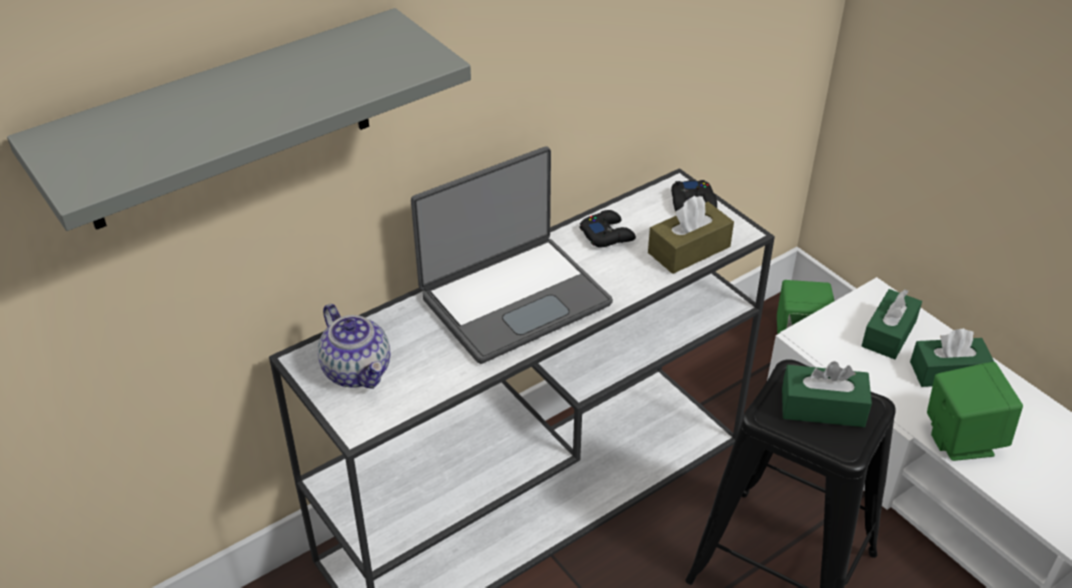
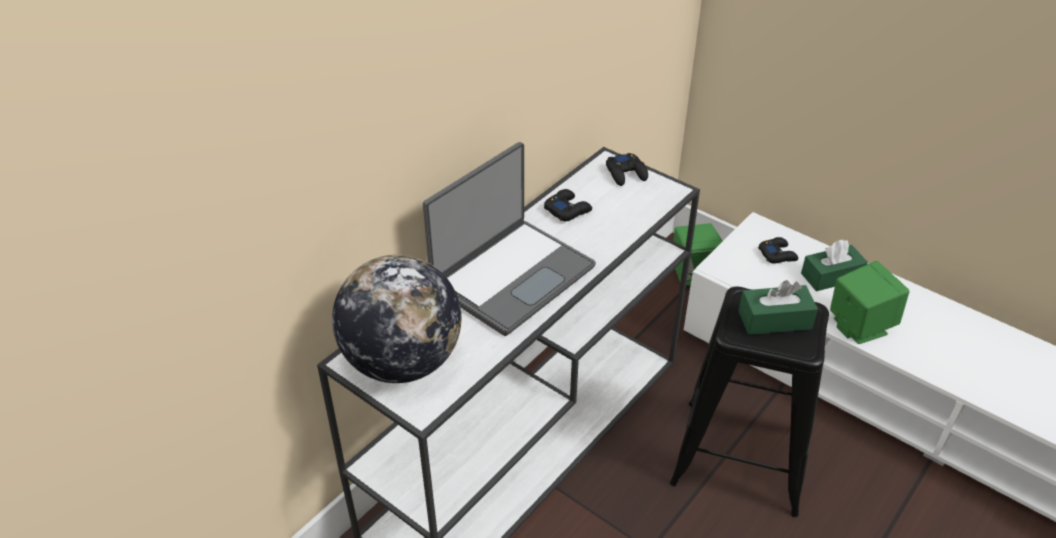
camera: 15 degrees left, 0 degrees up
(227, 121) = (275, 157): grey shelf -> none
(358, 371) = (402, 362): teapot -> globe
(689, 250) = (638, 211): brown tissue box -> none
(889, 334) = (777, 254): green tissue box -> black game controller

